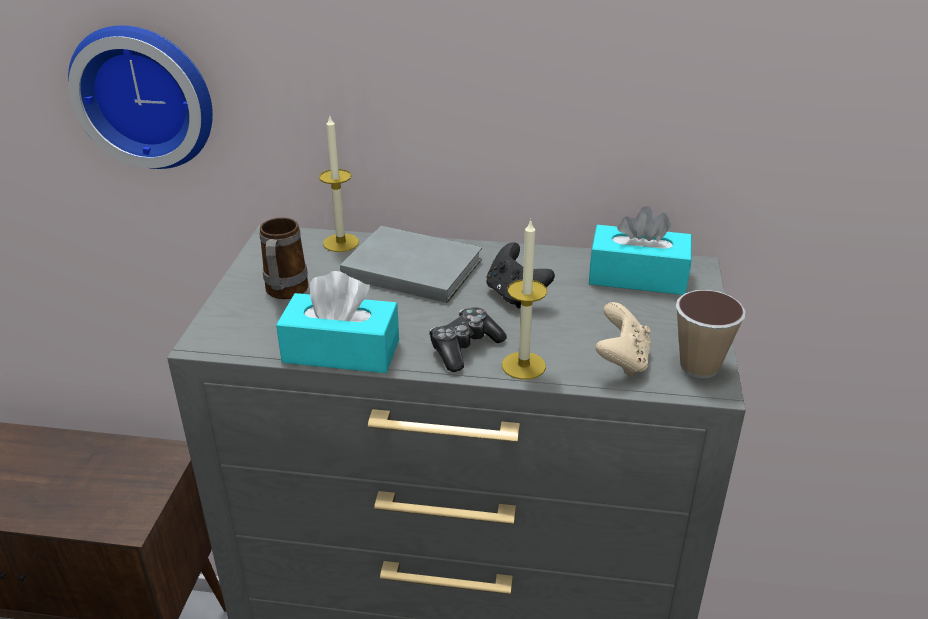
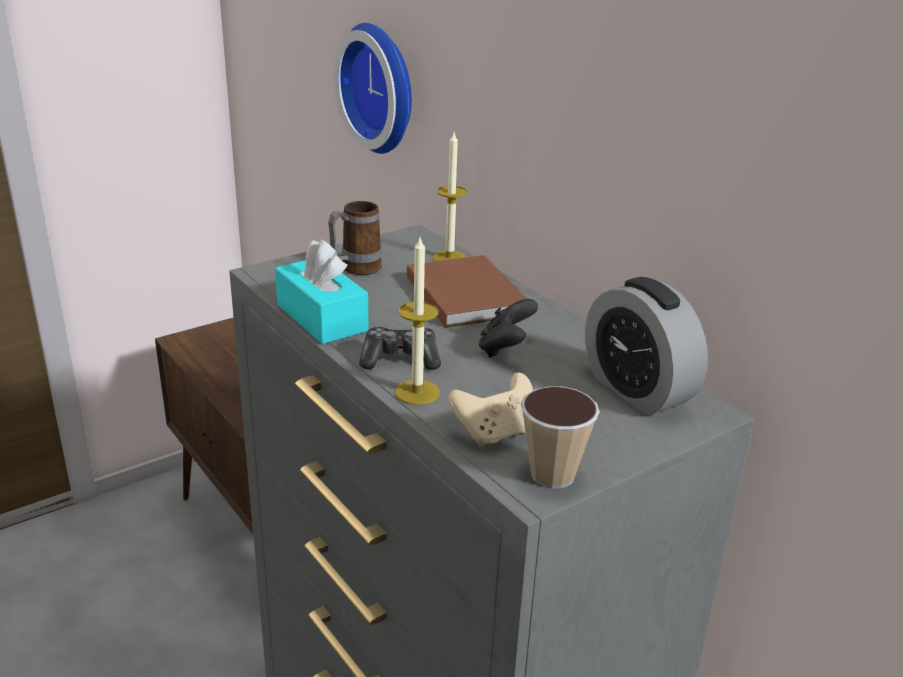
camera: 45 degrees right, 5 degrees down
(410, 267) = (466, 294): grey book -> brown book
(637, 277) = (637, 390): turquoise tissue box -> alarm clock

